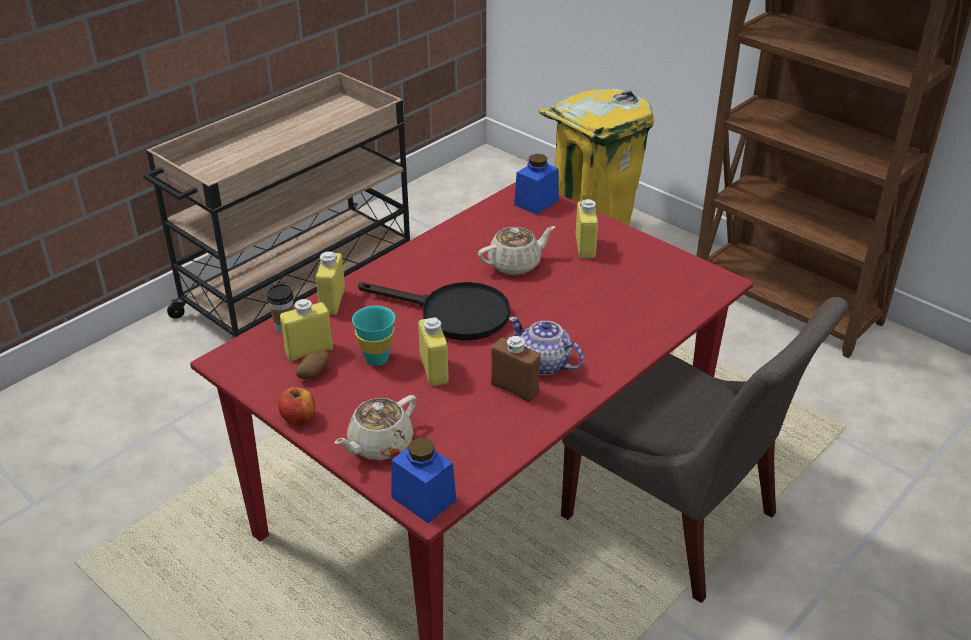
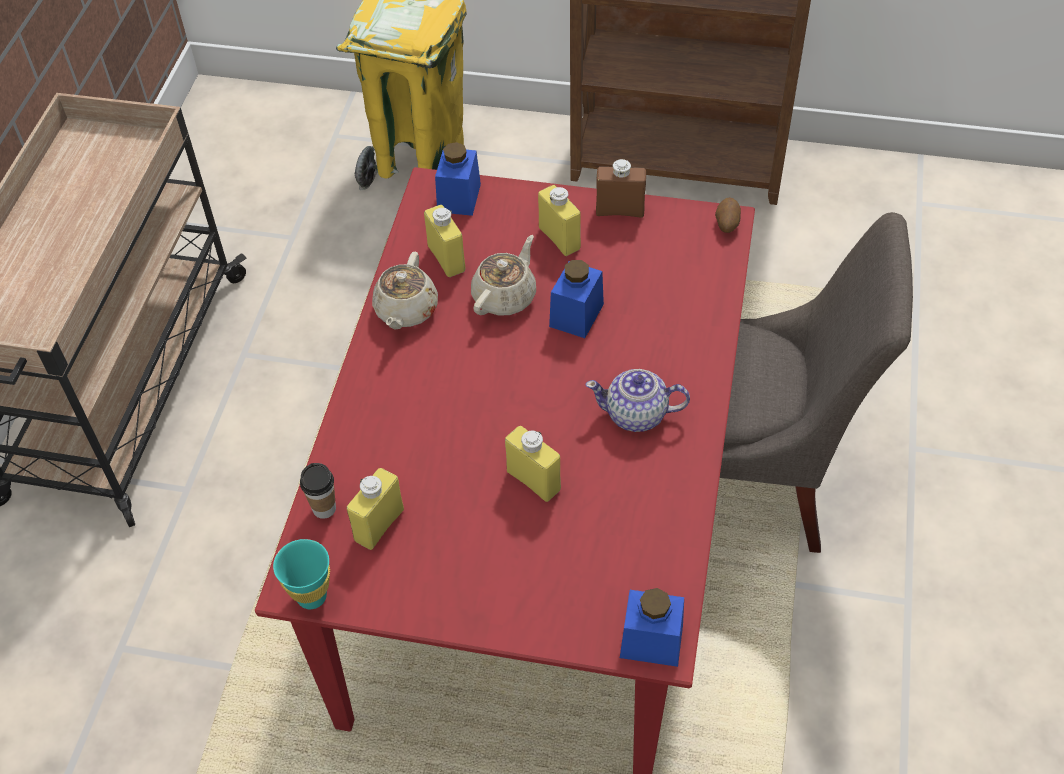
camera: 30 degrees left, 15 degrees up
(298, 418) = (444, 616): apple -> none
(313, 374) = (410, 552): potato -> potato (726, 224)
(332, 302) = (347, 445): yellow bottle -> yellow bottle (446, 259)
(376, 359) = (462, 497): turquoise cup -> turquoise cup (311, 596)
(379, 445) = (555, 603): beige teapot -> beige teapot (405, 310)
(452, 314) = (493, 397): black frying pan -> none
(514, 389) = (632, 461): brown bottle -> brown bottle (620, 211)
(555, 293) = (576, 315): none -> blue jar

